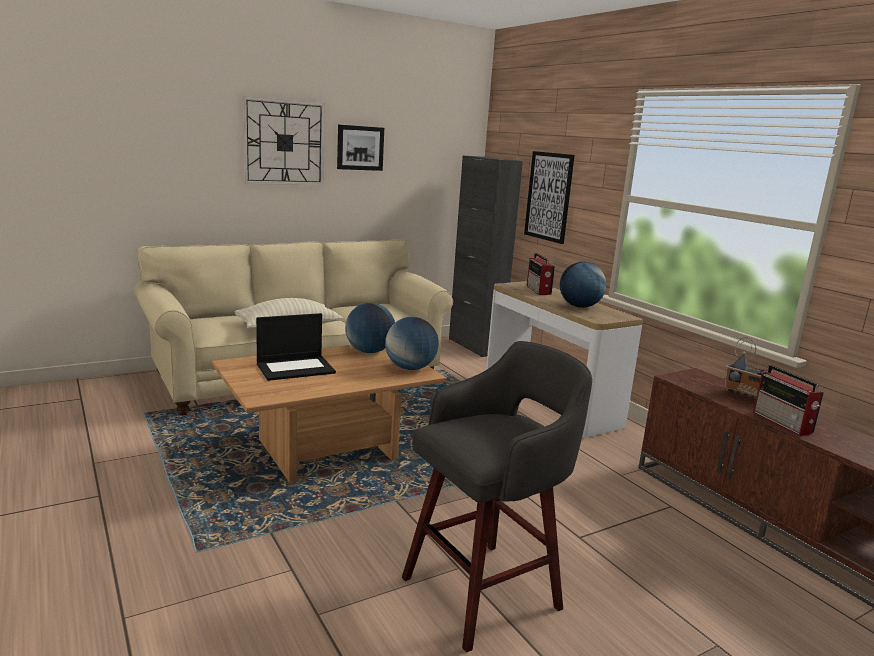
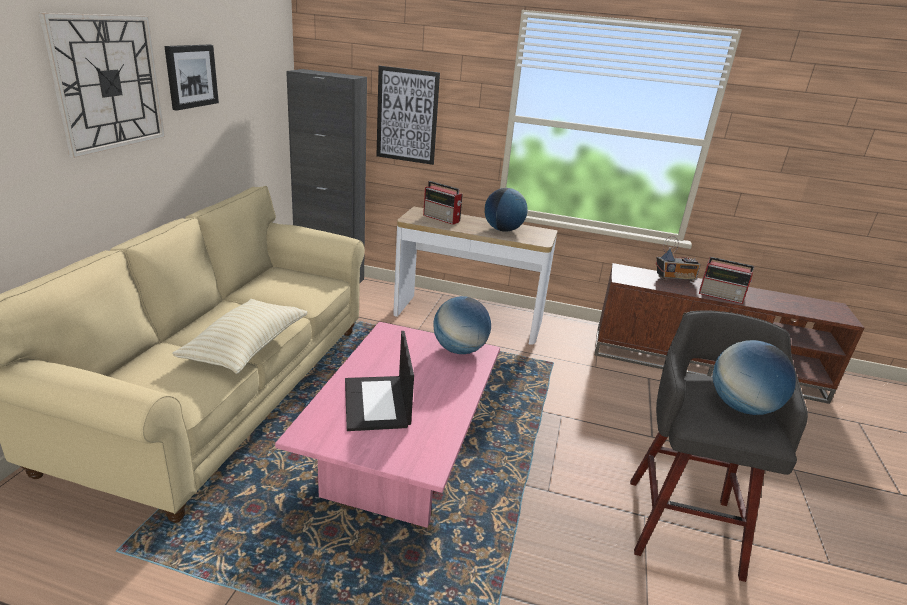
camera: 45 degrees left, 10 degrees up
(296, 368) = (377, 403): laptop -> laptop turned 150 degrees clockwise
(327, 452) = (400, 470): brown coffee table -> pink coffee table
(369, 351) = (392, 345): globe -> globe (741, 407)

